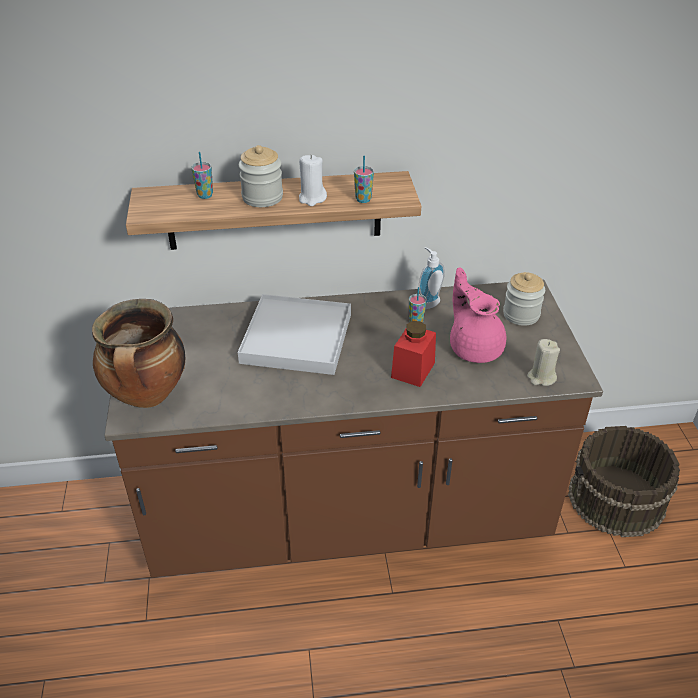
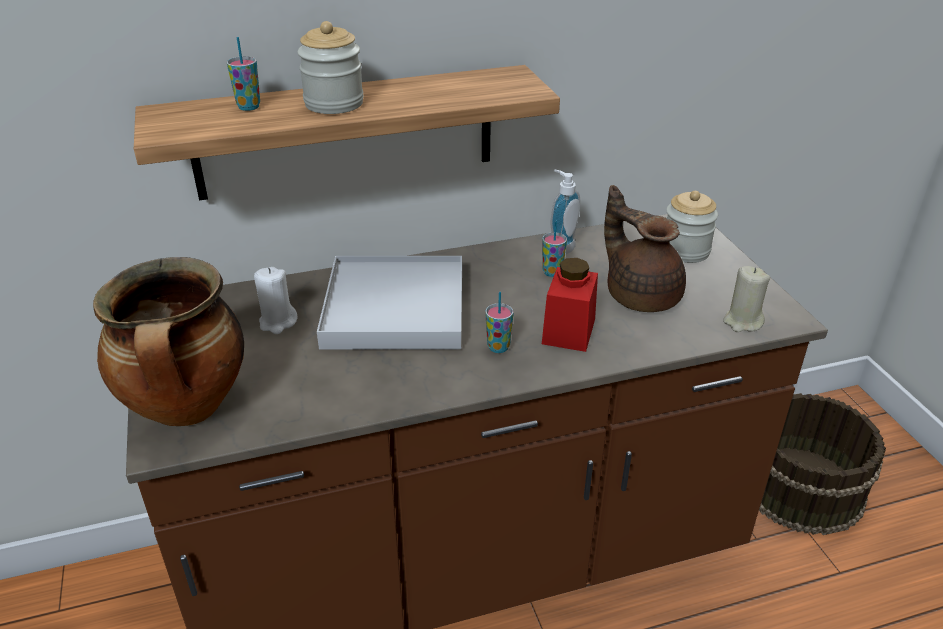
camera: 10 degrees left, 5 degrees down
(312, 198) = (406, 100): white candle -> white candle (278, 322)
(363, 199) = (478, 96): cup -> cup (498, 347)
(474, 347) = (640, 294): pink teapot -> brown teapot

